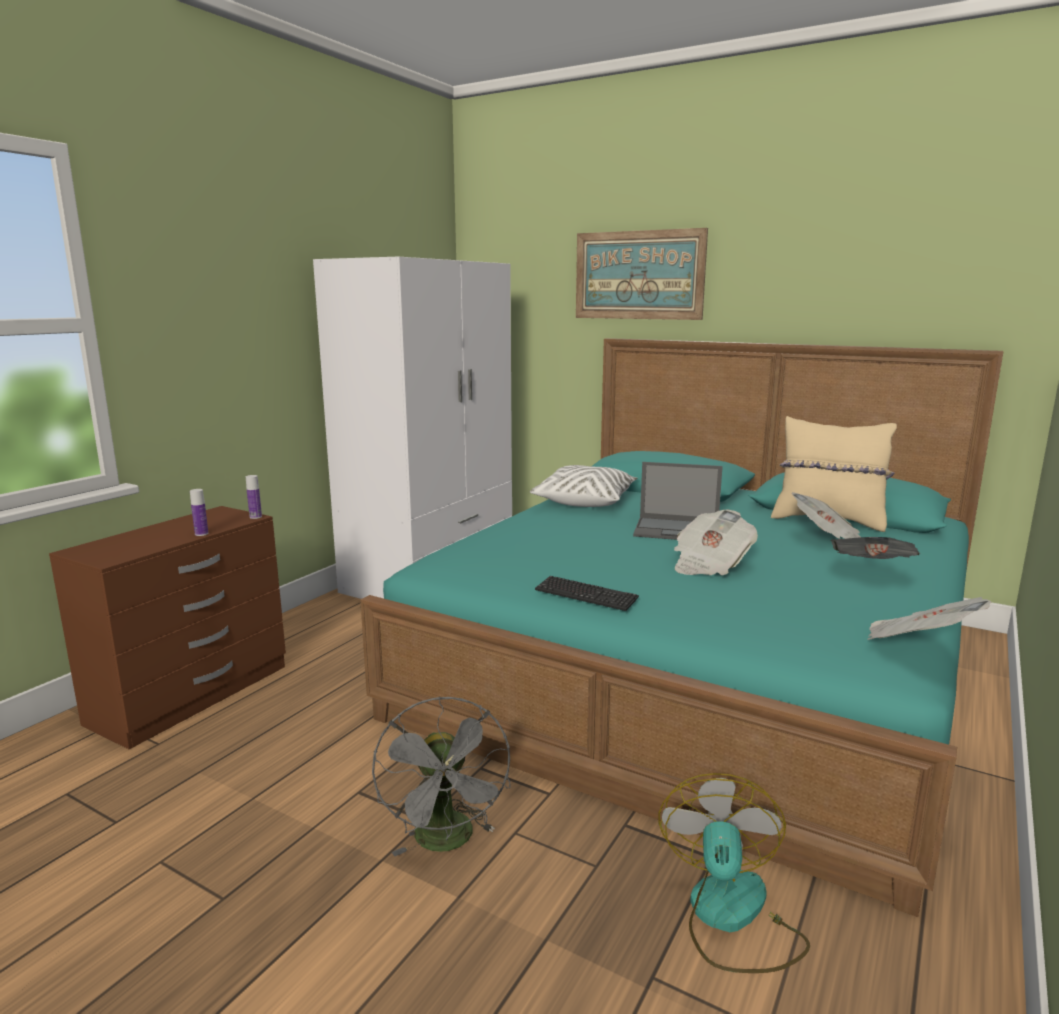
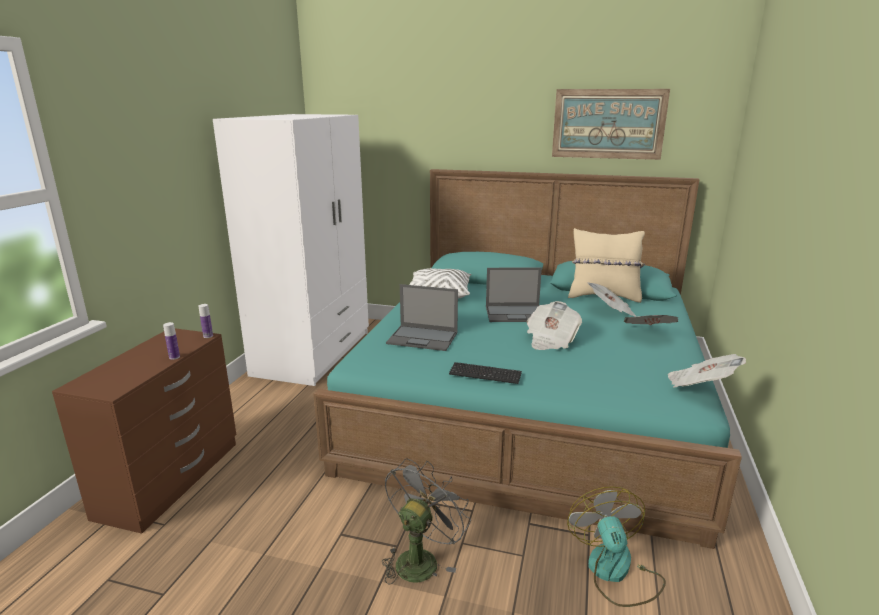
camera: 15 degrees left, 5 degrees up
(448, 842) = (420, 558): grey fan -> grey fan turned 120 degrees counterclockwise
(528, 546) = (423, 338): none -> laptop
(638, 275) = (453, 123): picture -> picture (608, 124)

